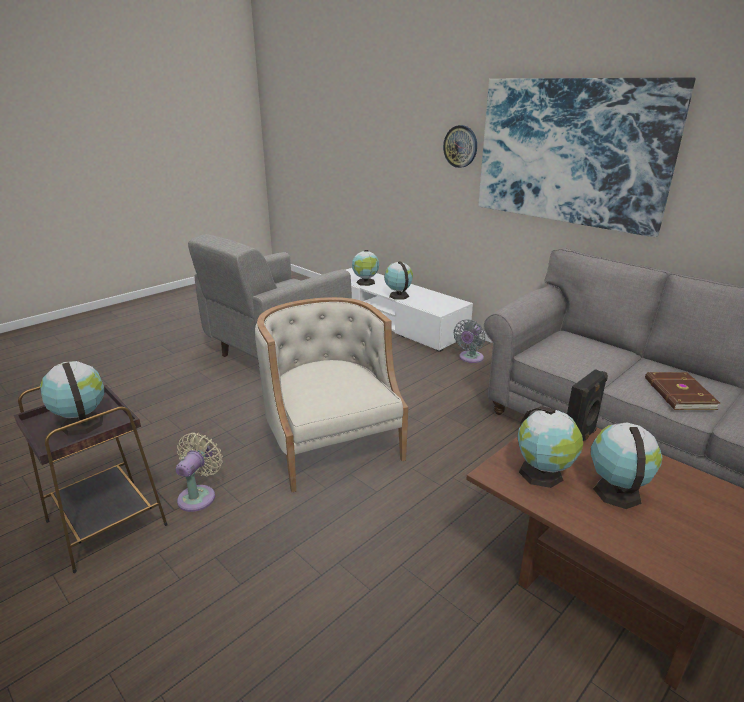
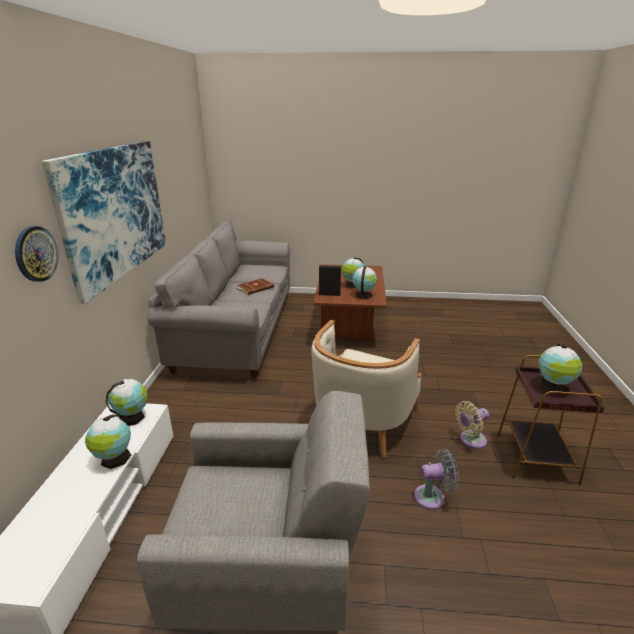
camera: 130 degrees left, 0 degrees up
(365, 283) = (67, 519): globe -> globe (132, 417)
(470, 358) = (173, 417): grey fan -> grey fan (433, 497)

